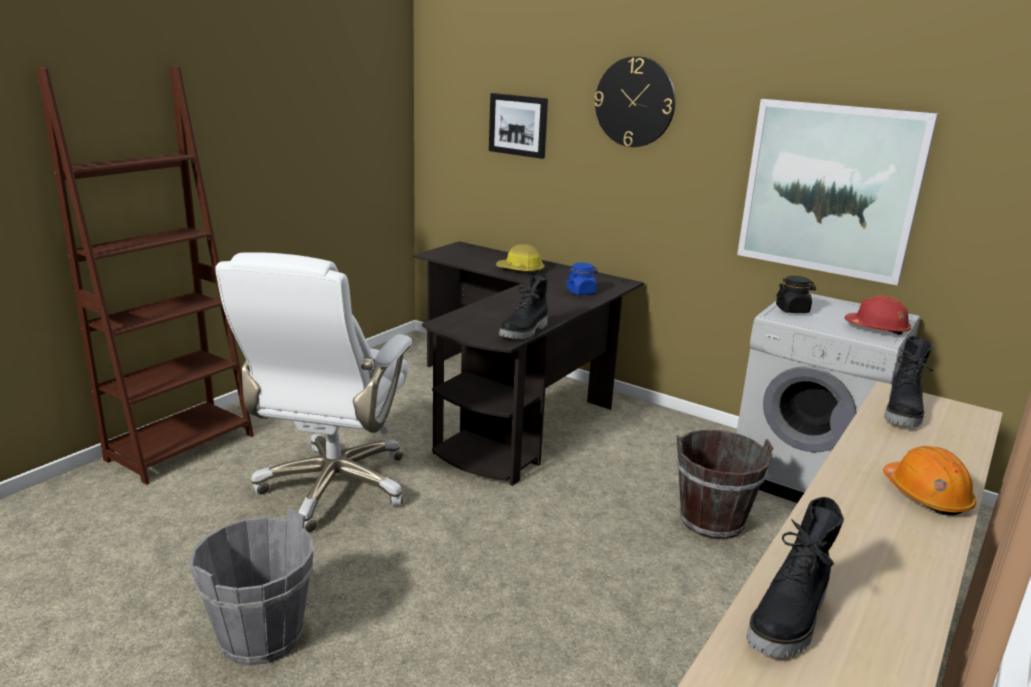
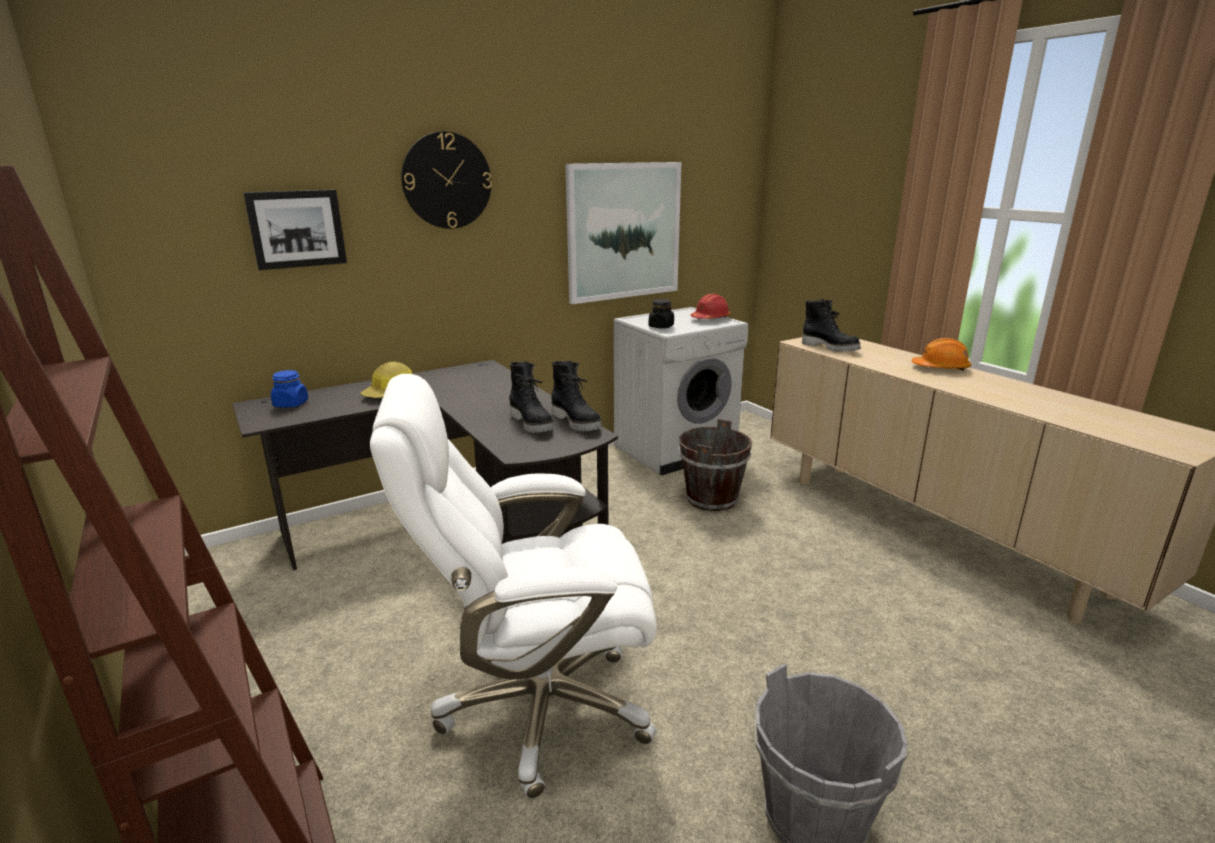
camera: 65 degrees left, 0 degrees up
(331, 490) = (536, 709): white office chair -> white office chair turned 135 degrees clockwise
(581, 292) = (492, 383): blue jar -> blue jar (291, 404)
(790, 621) = (1098, 425): black boot -> black boot (532, 423)

